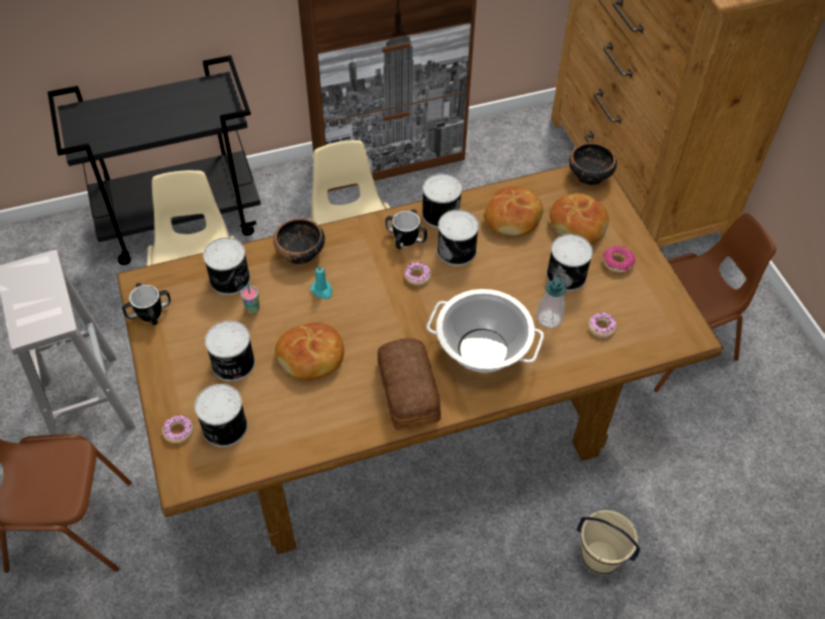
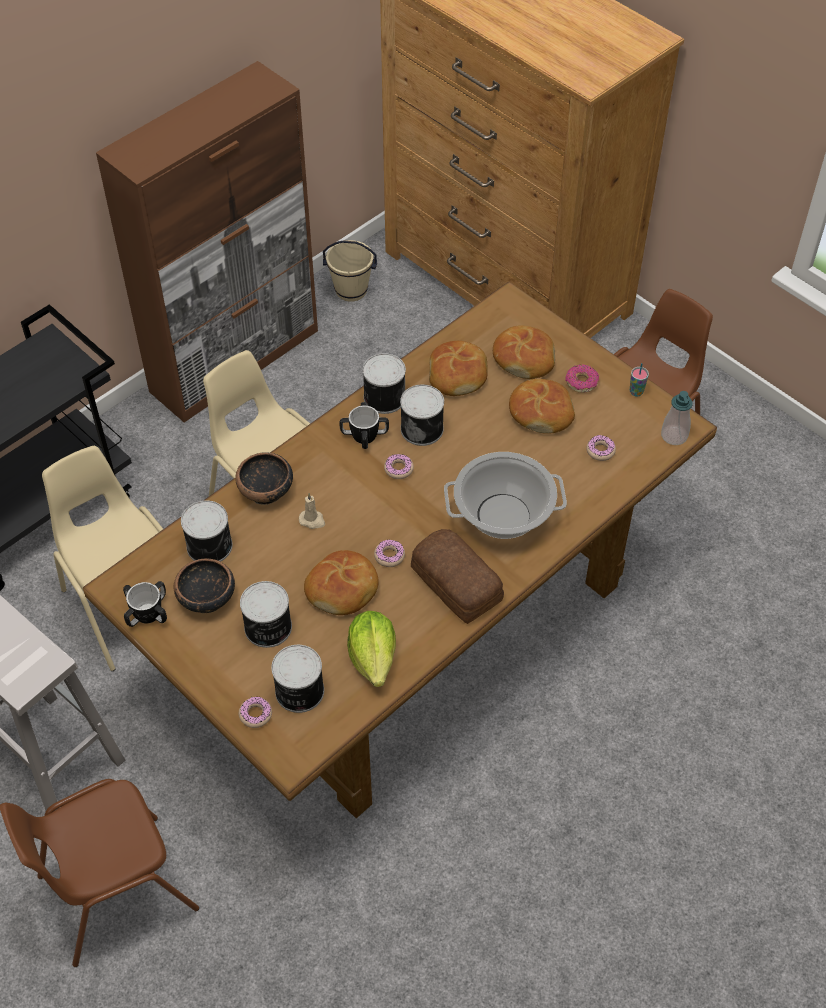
camera: 25 degrees left, 0 degrees up
(253, 309) = (253, 567): cup -> cup (636, 392)
(301, 425) = (373, 657): none -> lettuce
(322, 290) = (312, 520): turquoise candle -> beige candle
(366, 345) = (389, 556): none -> donut
(549, 318) = (548, 461): soap dispenser -> soap dispenser (674, 436)
(567, 275) = (541, 412): can -> bread
(589, 175) = (507, 304): bowl -> bowl (206, 598)
(600, 557) = (668, 681): beige bucket -> beige bucket (351, 290)

